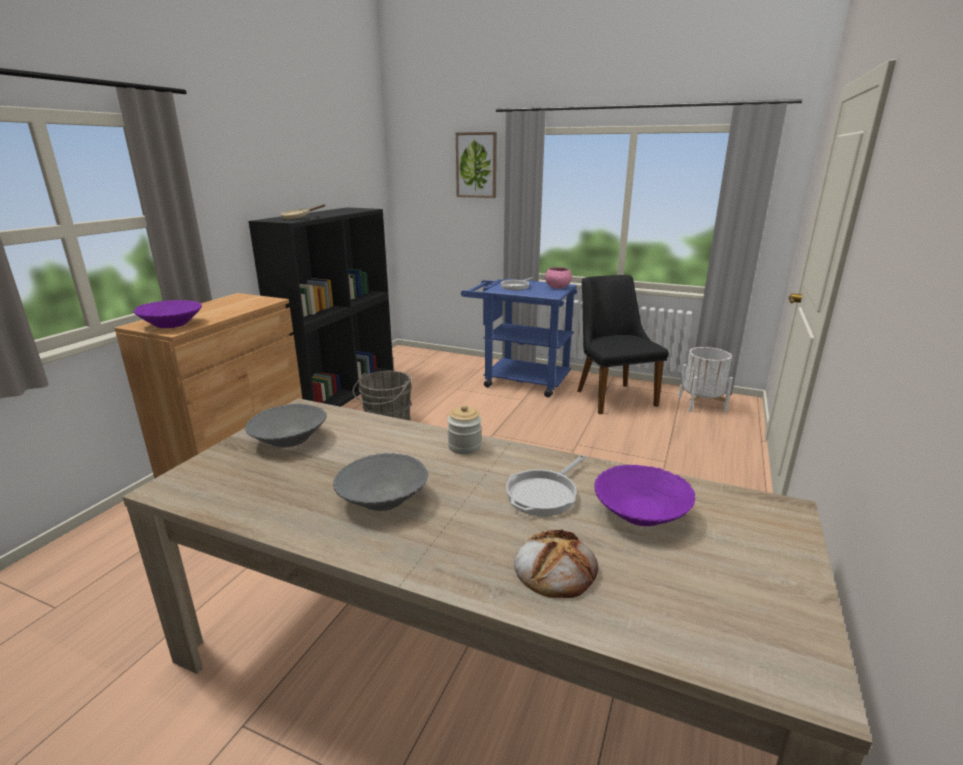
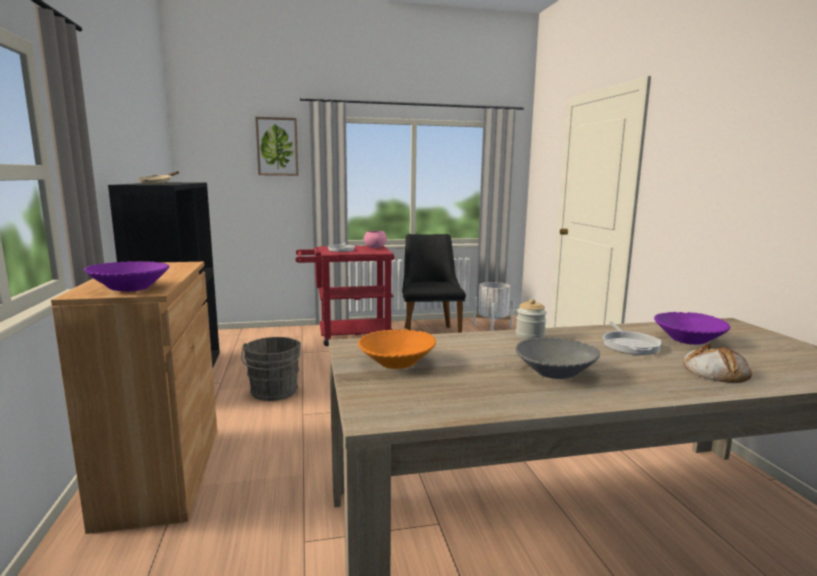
camera: 35 degrees left, 10 degrees down
(289, 440) = (397, 363): grey bowl -> orange bowl
(518, 380) = (347, 336): blue cart -> red cart
(611, 395) = (430, 332): black chair -> black chair turned 45 degrees clockwise

